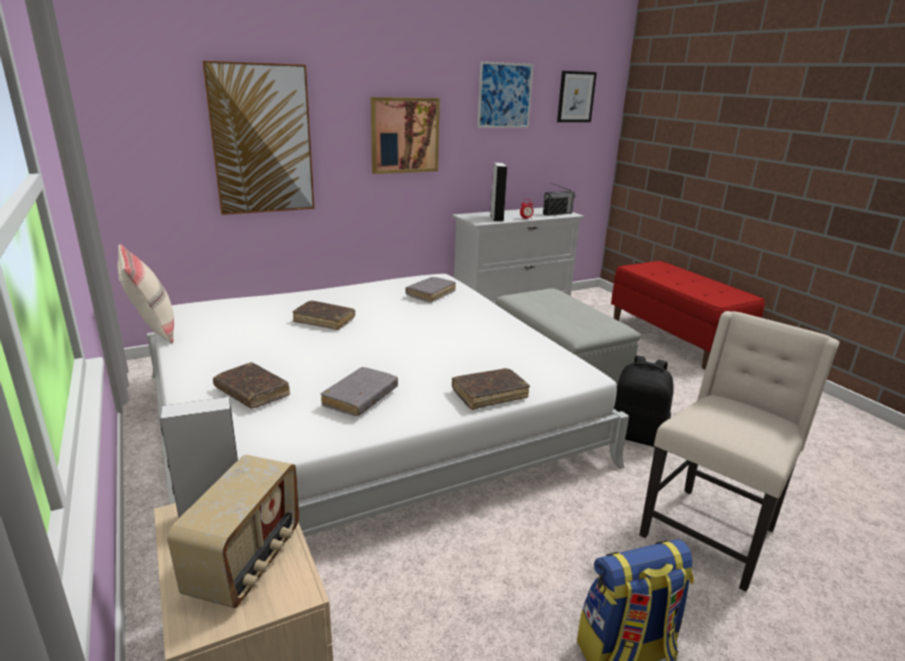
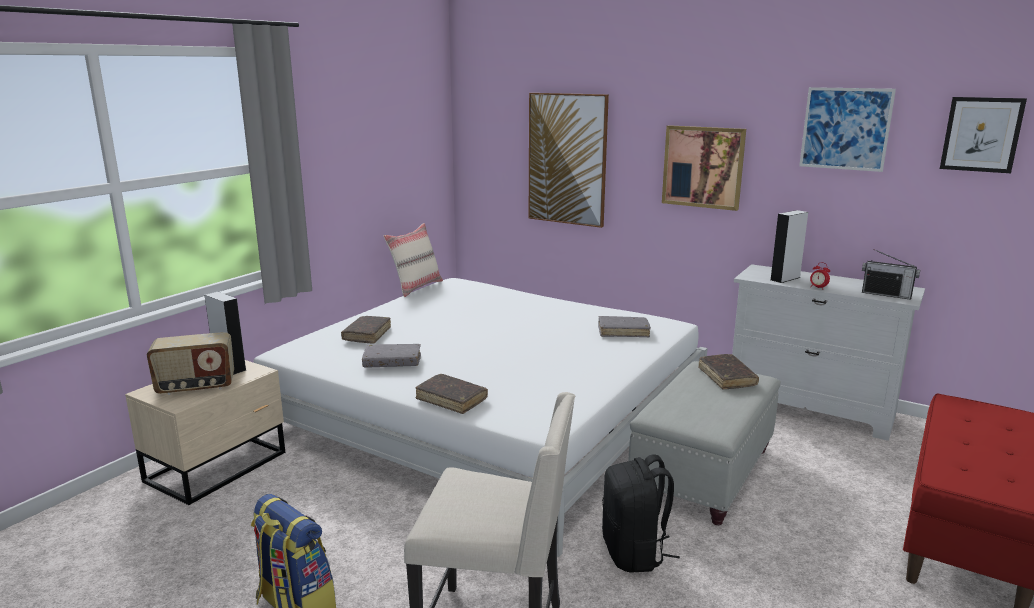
camera: 60 degrees right, 5 degrees down
(324, 320) = (500, 317): brown book -> brown book (727, 377)

